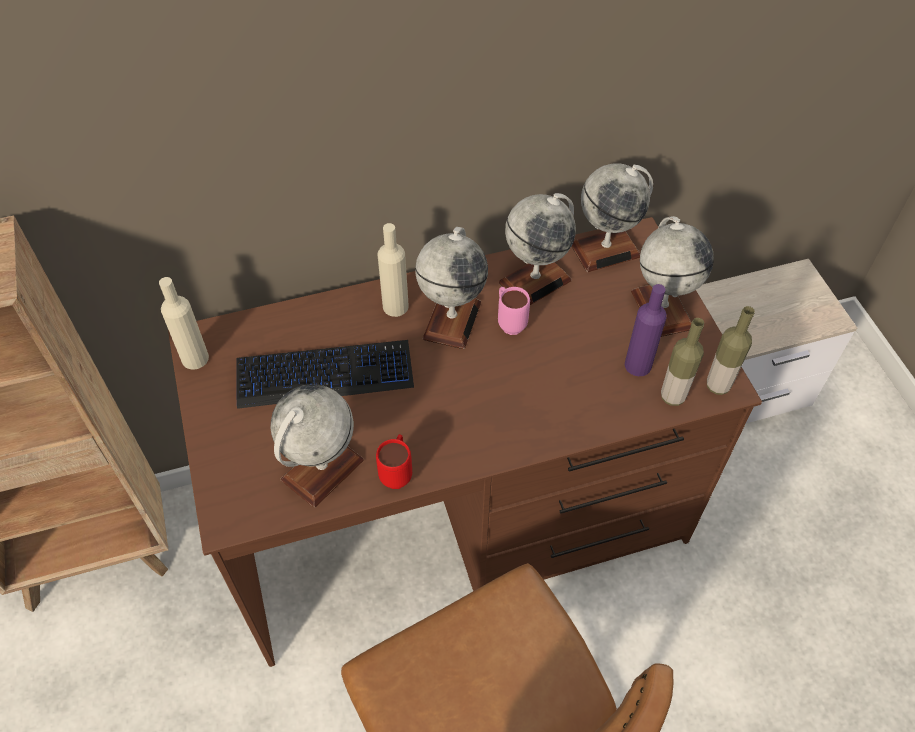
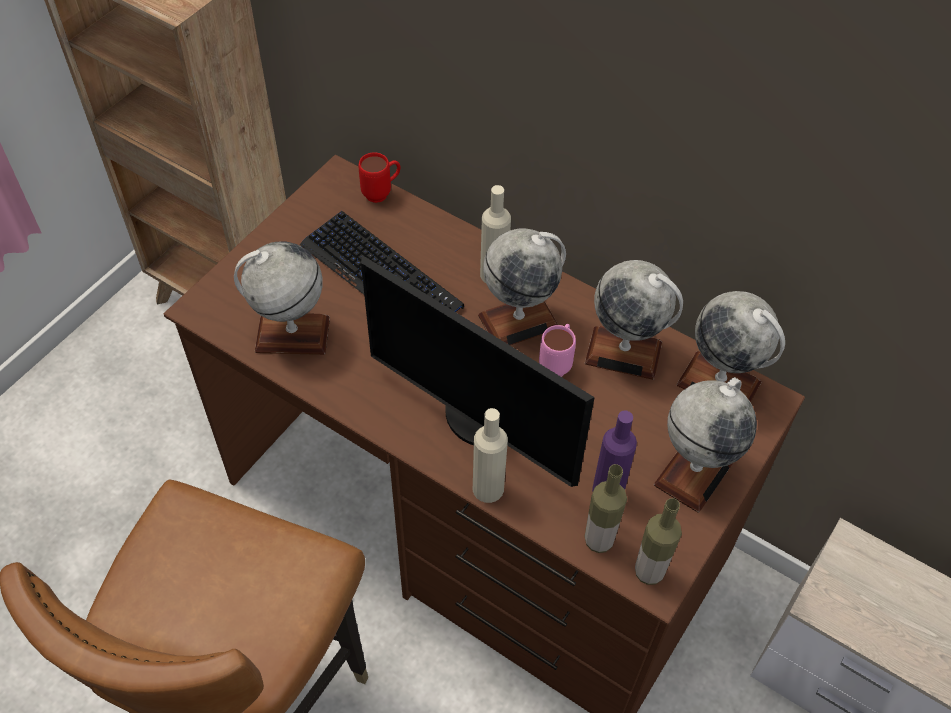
camera: 50 degrees right, 0 degrees up
(195, 358) = (322, 189): beige bottle -> beige bottle (488, 488)
(397, 472) = (332, 384): red mug -> red mug (382, 193)
(516, 397) = (482, 418): none -> monitor

